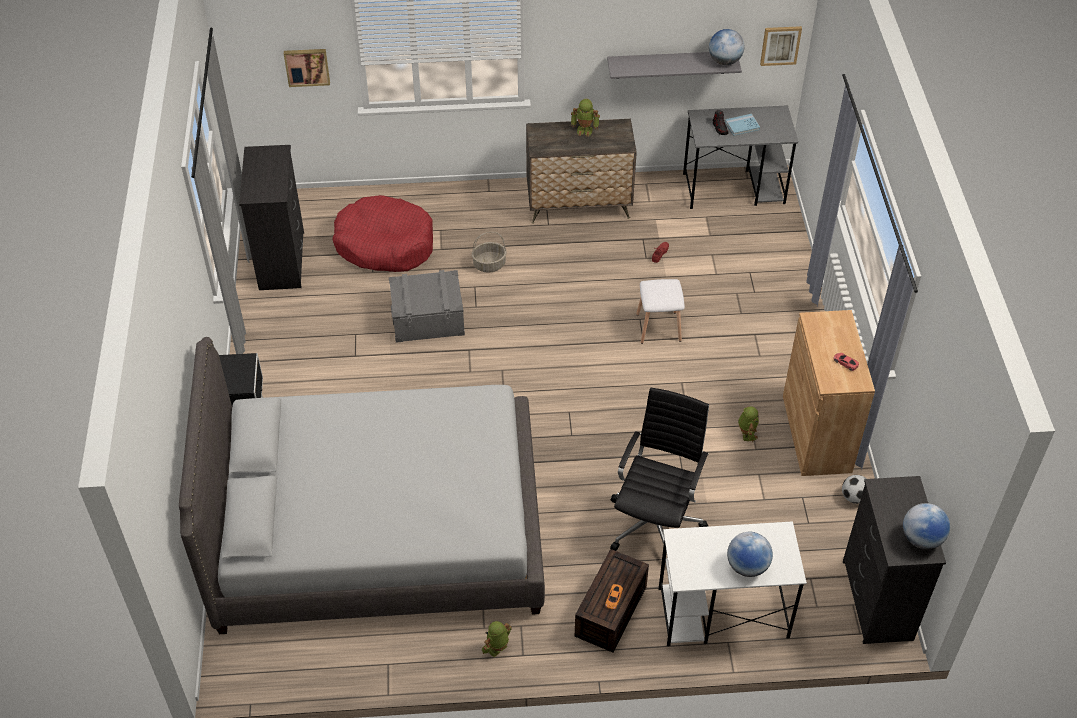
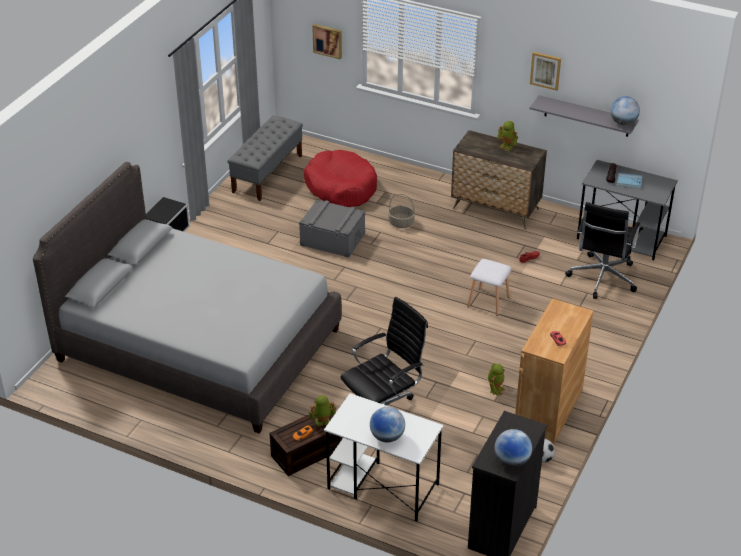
camera: 30 degrees right, 10 degrees down
(282, 260) = (267, 173): black dresser -> grey bench
(497, 649) = (215, 441): toy robot -> toy robot (322, 422)
(751, 248) = (602, 278): none -> black office chair
(780, 45) = (674, 125): picture -> picture (545, 70)

